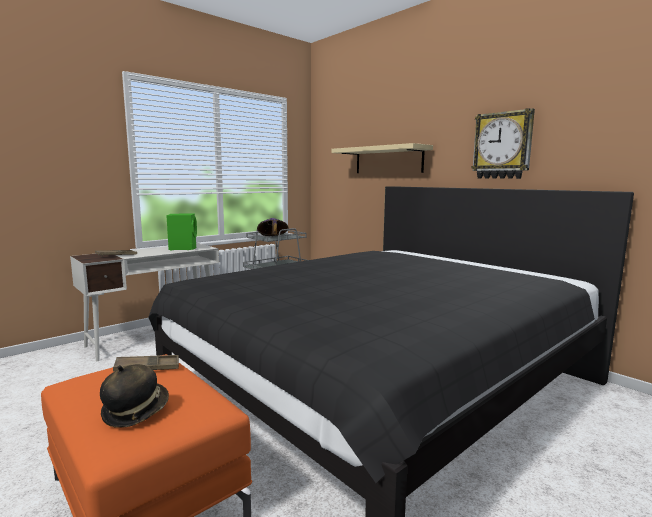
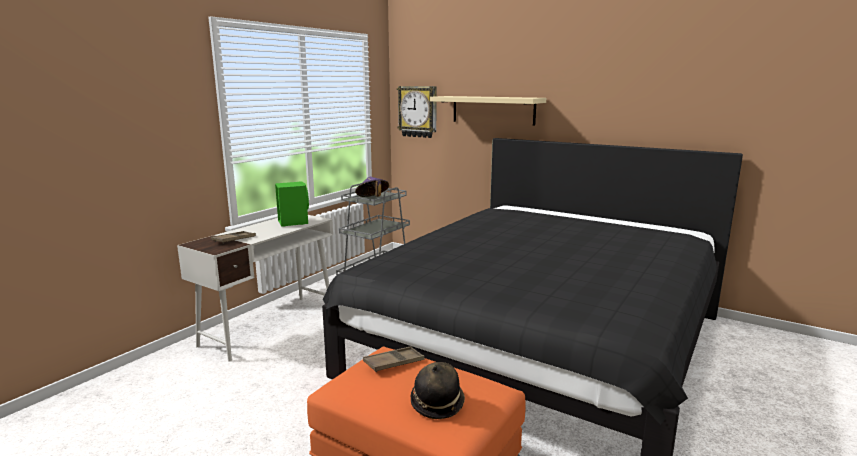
camera: 15 degrees left, 5 degrees up
(502, 145) = (621, 104): wall clock -> wall clock (418, 111)

